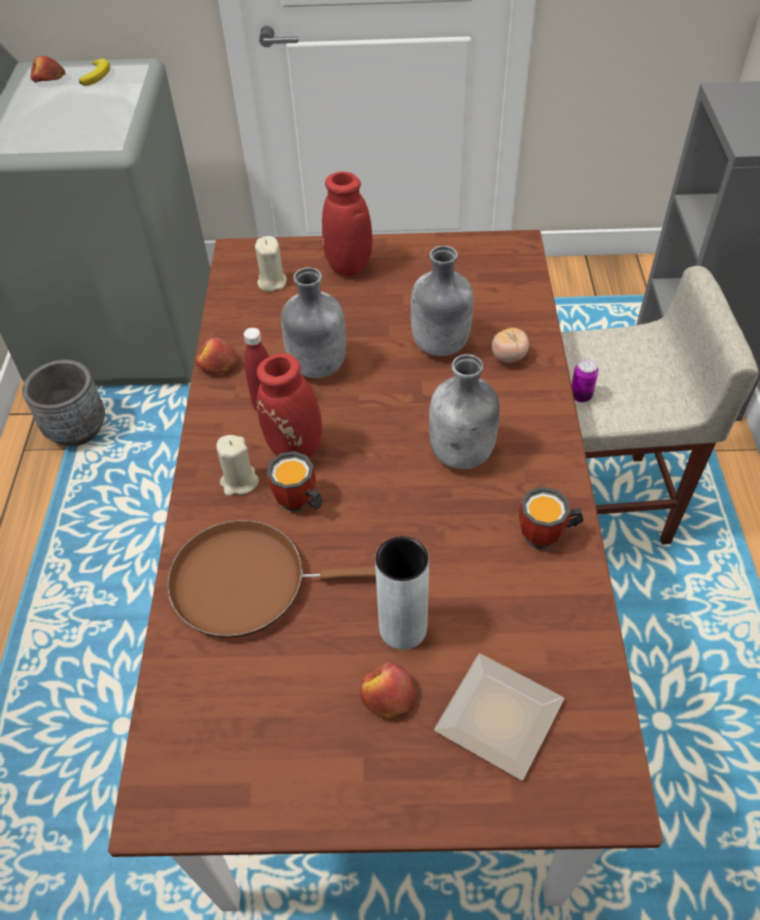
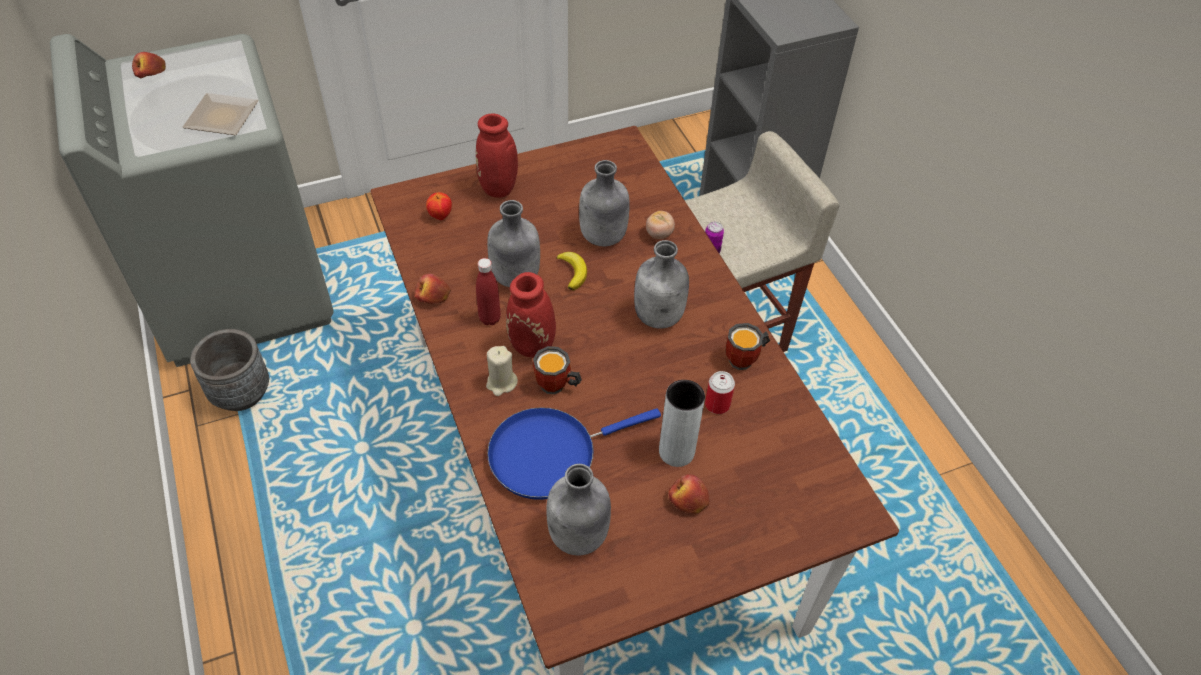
camera: 25 degrees left, 0 degrees up
(97, 75) = (197, 60): banana -> banana (573, 272)
(231, 697) = (579, 536): none -> grey bottle
(249, 583) = (549, 454): brown frying pan -> blue frying pan
(272, 282) = (440, 216): beige candle -> apple
(483, 583) = (717, 404): none -> can
(500, 722) = (770, 491): plate -> plate (223, 119)

